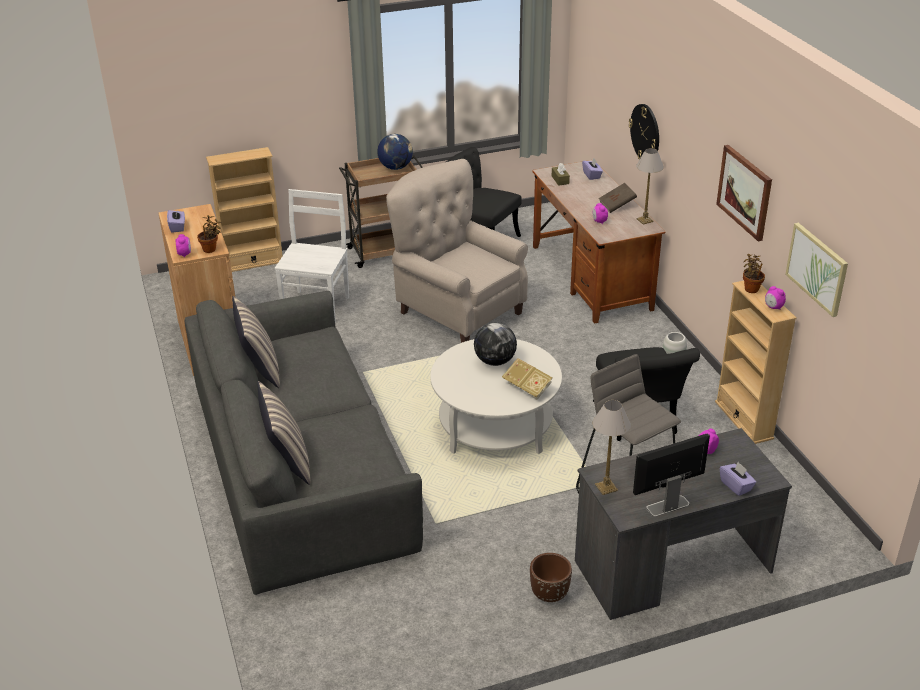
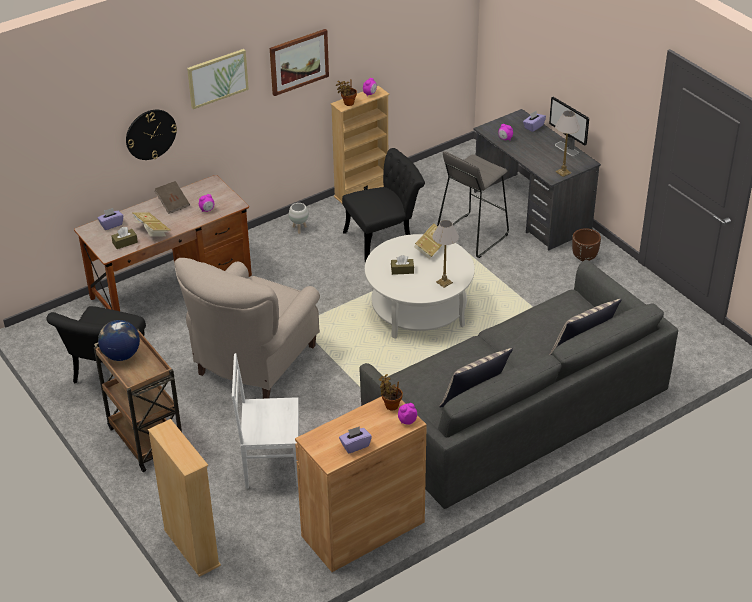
camera: 105 degrees left, 5 degrees up
(495, 361) = (402, 270): globe -> brown tissue box
(573, 192) = (151, 231): none -> book
(645, 220) = (198, 186): table lamp -> table lamp (443, 282)
(817, 268) = (384, 41): picture -> picture (217, 78)

